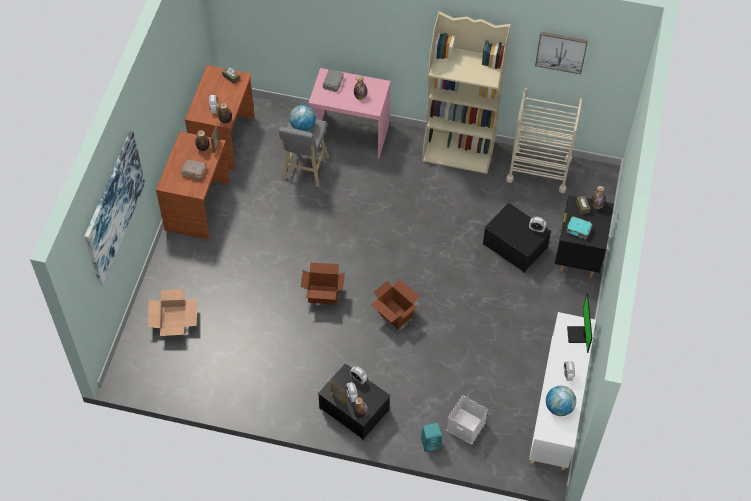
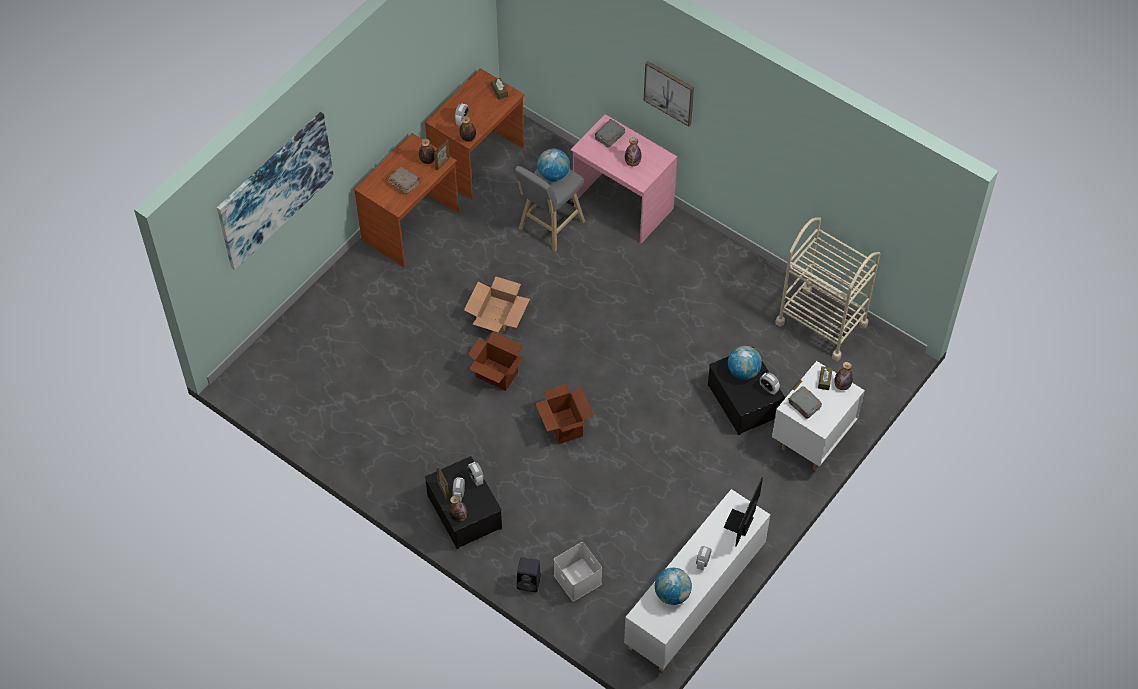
camera: 25 degrees right, 0 degrees up
(174, 320) = (322, 341): cardboard box -> cardboard box (497, 314)
(431, 443) = (529, 582): turquoise speaker -> black speaker
(459, 152) = (738, 269): beige bookcase -> none
(512, 223) = (743, 371): none -> globe
(561, 52) = (861, 187): picture -> picture (669, 92)
(578, 230) = (804, 406): turquoise book -> grey book
(578, 257) = (812, 441): black nightstand -> white nightstand

